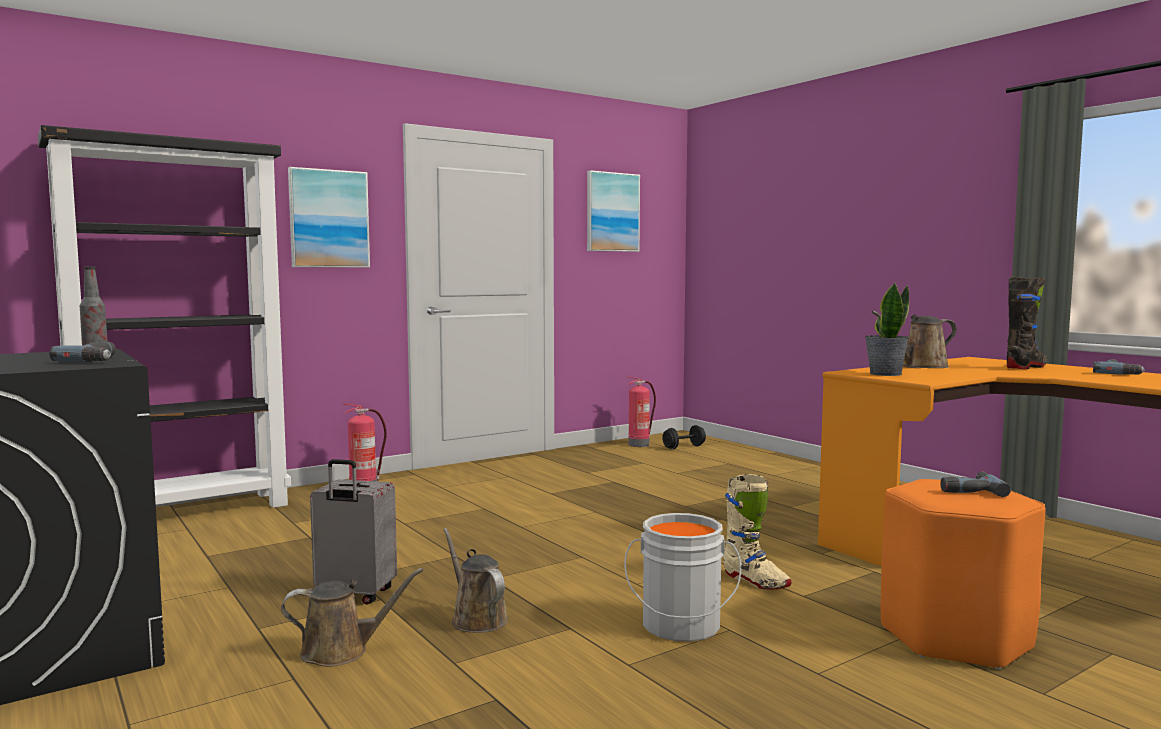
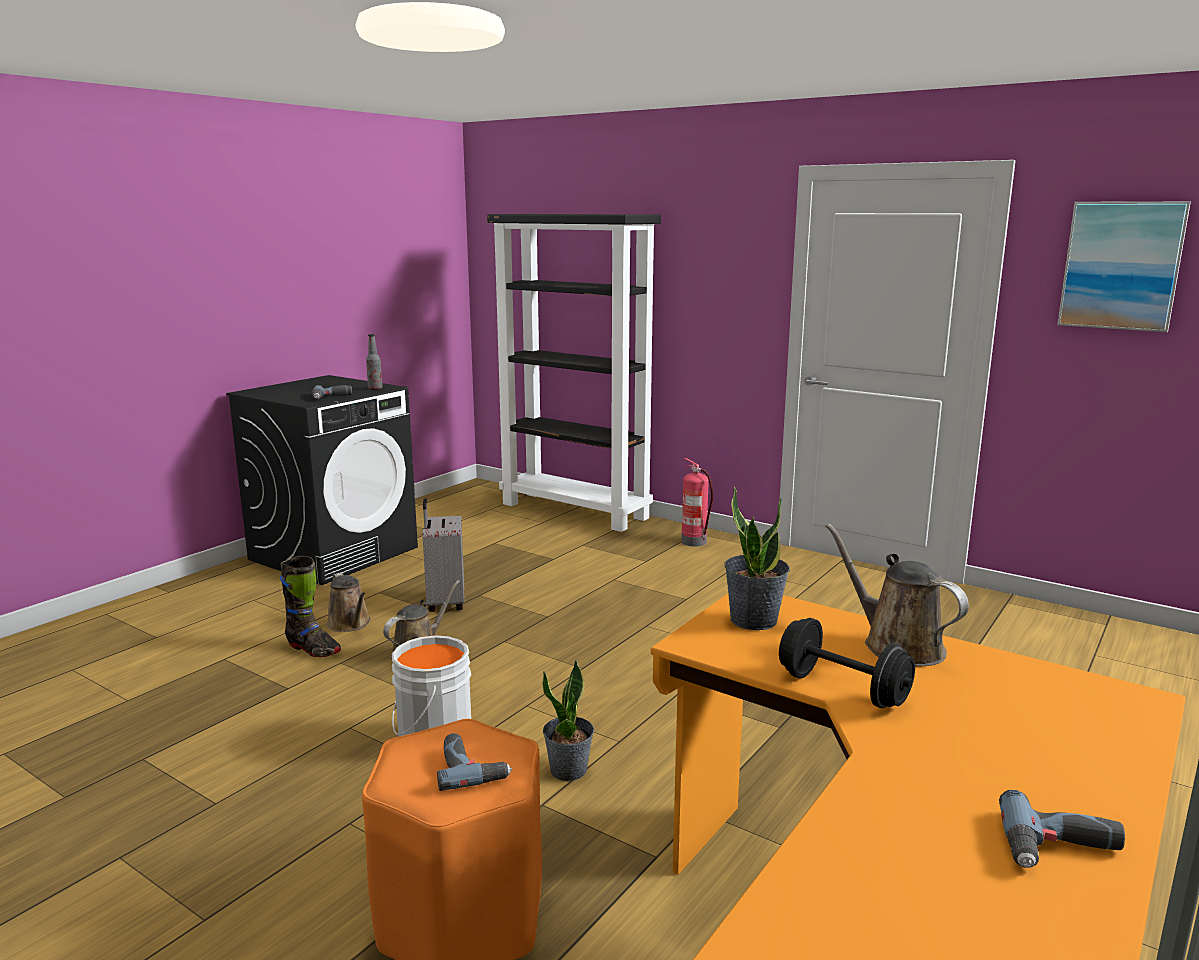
camera: 70 degrees right, 10 degrees up
(329, 219) = (716, 275): picture -> none
(639, 444) = (1077, 627): fire extinguisher -> none
(684, 447) = (1118, 658): black dumbbell -> black dumbbell (842, 689)
(755, 581) = (569, 770): beige boot -> potted plant
(1026, 367) = (1029, 742): black boot -> black boot (313, 649)

